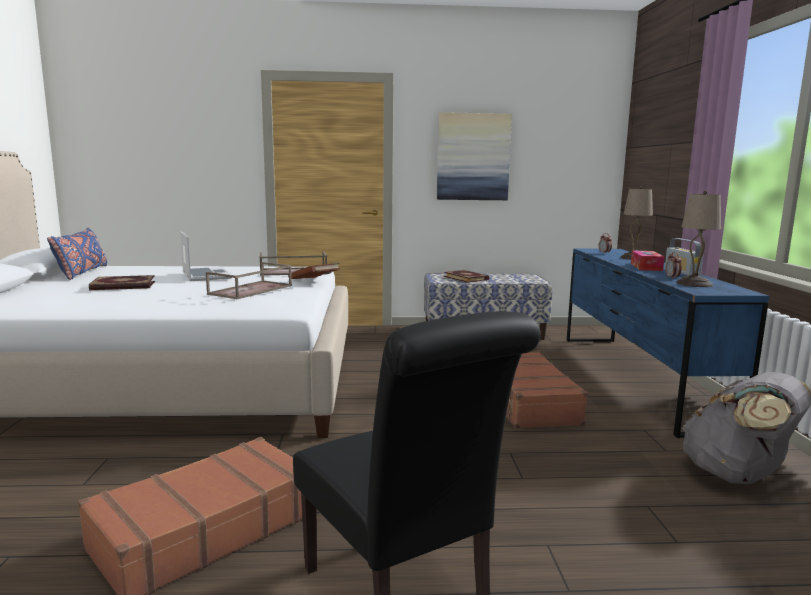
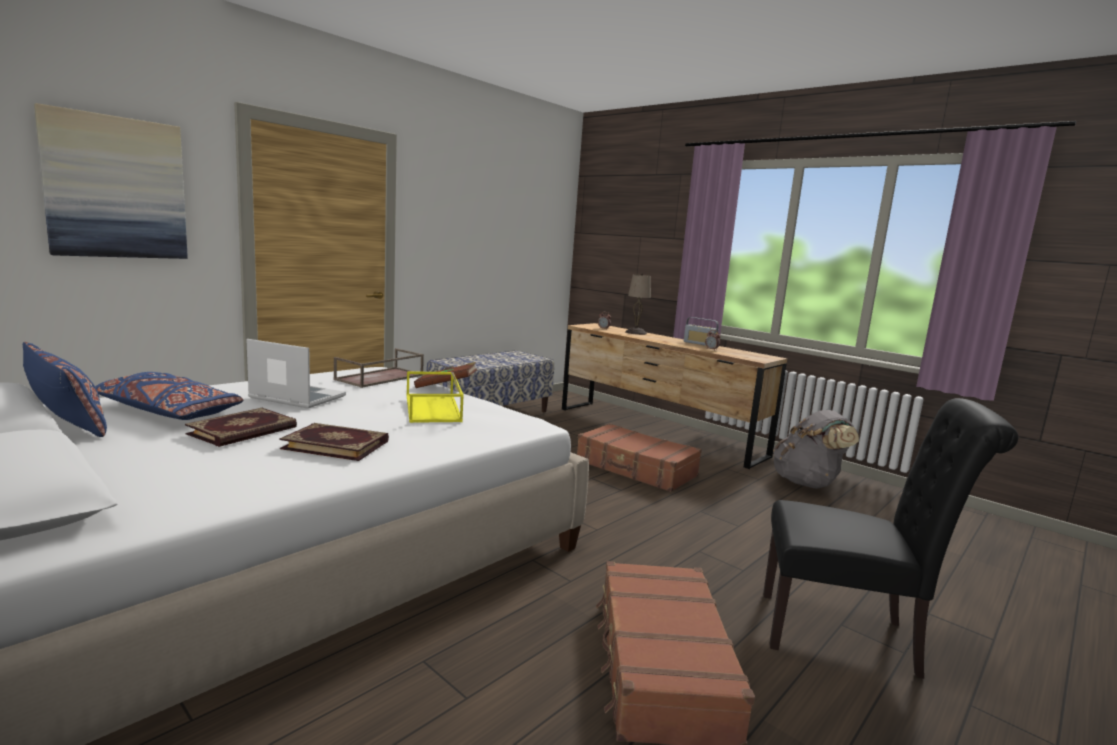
camera: 45 degrees left, 0 degrees up
(129, 274) = (168, 412): none -> blue pillow
(251, 290) = (434, 408): brown tray -> yellow tray
(466, 278) = (478, 361): book -> book (336, 444)
(473, 157) = (468, 235): picture -> picture (116, 188)
(636, 378) = (657, 431): blue dresser -> brown dresser
(646, 267) = (669, 341): tissue box -> none
(694, 284) = (736, 353): beige table lamp -> none

